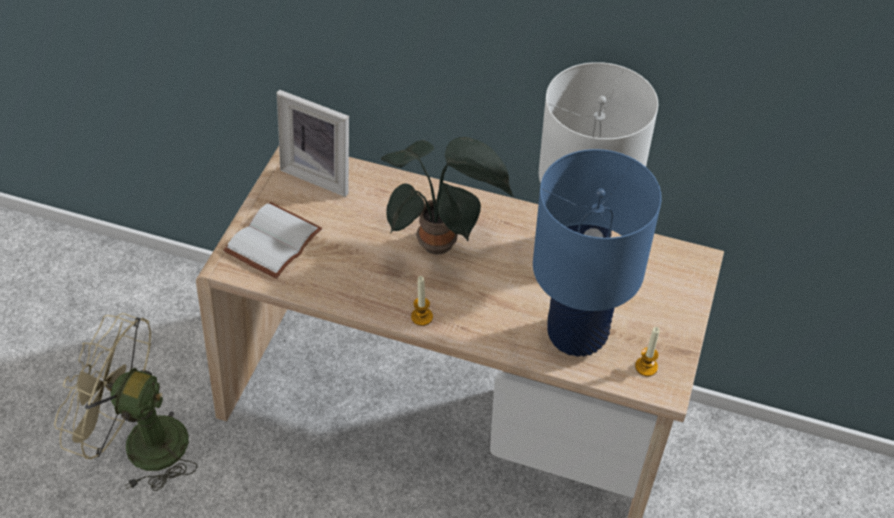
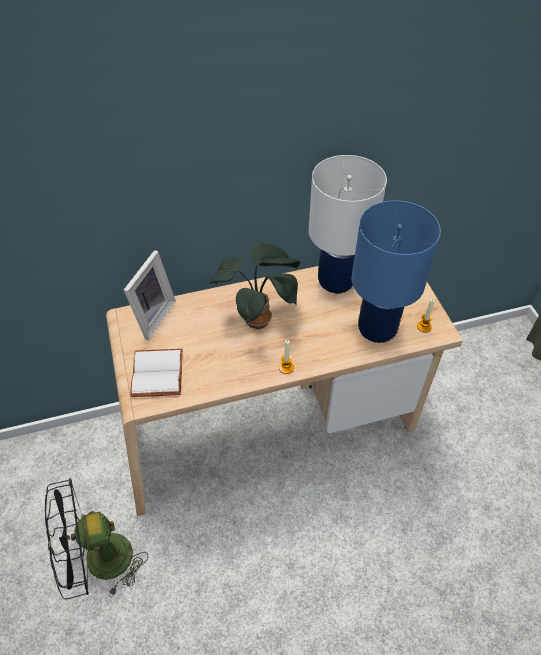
camera: 35 degrees left, 0 degrees up
(142, 442) = (98, 562): beige fan -> black fan
(321, 173) = (151, 316): picture frame -> picture frame turned 60 degrees counterclockwise

